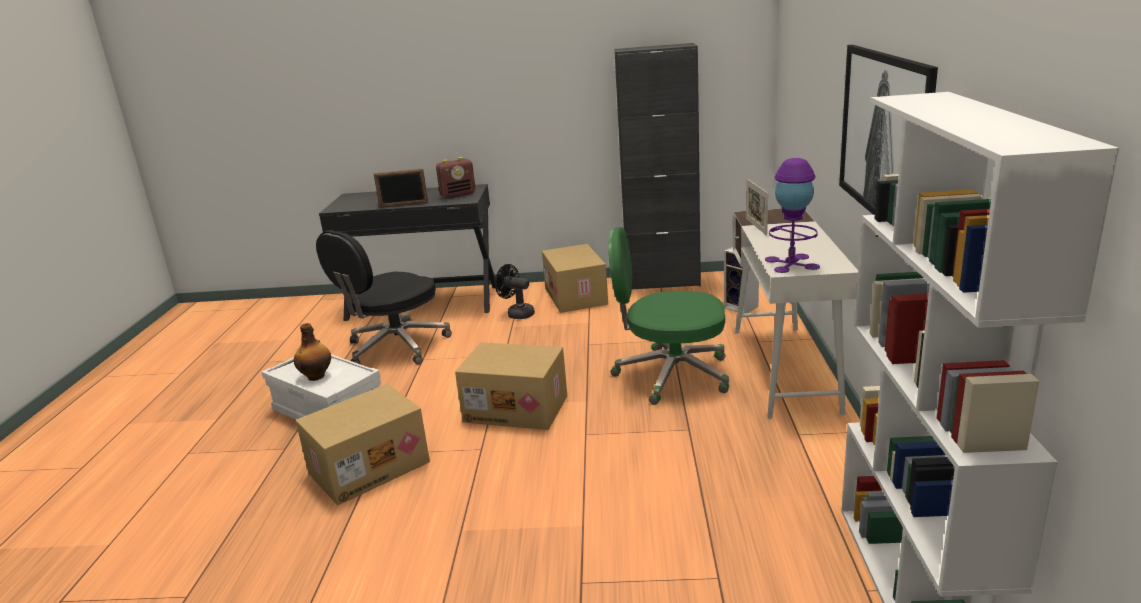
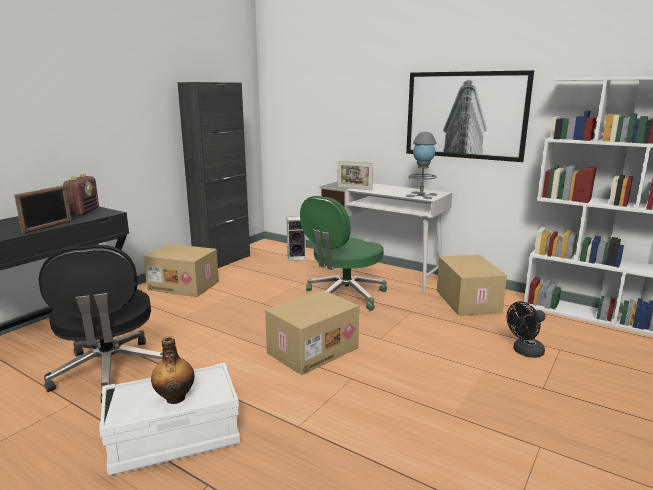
camera: 60 degrees left, 5 degrees down
(369, 467) = (314, 437): cardboard box -> cardboard box (466, 301)
(517, 314) = (165, 309): black fan -> black fan (525, 352)
(791, 263) = (421, 195): purple table lamp -> grey table lamp

